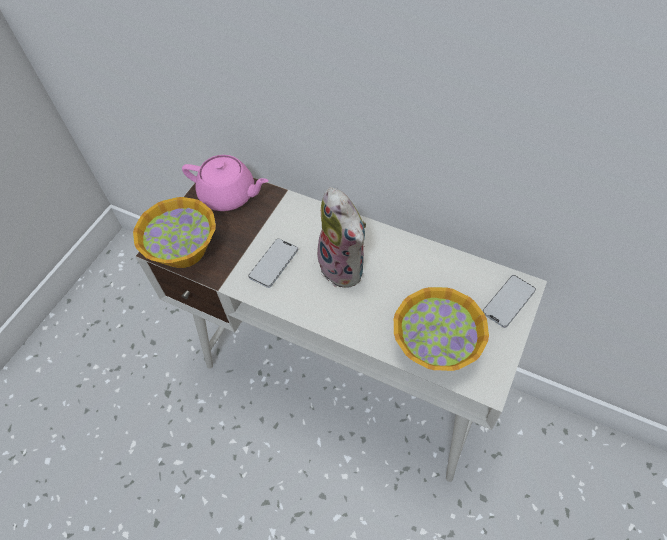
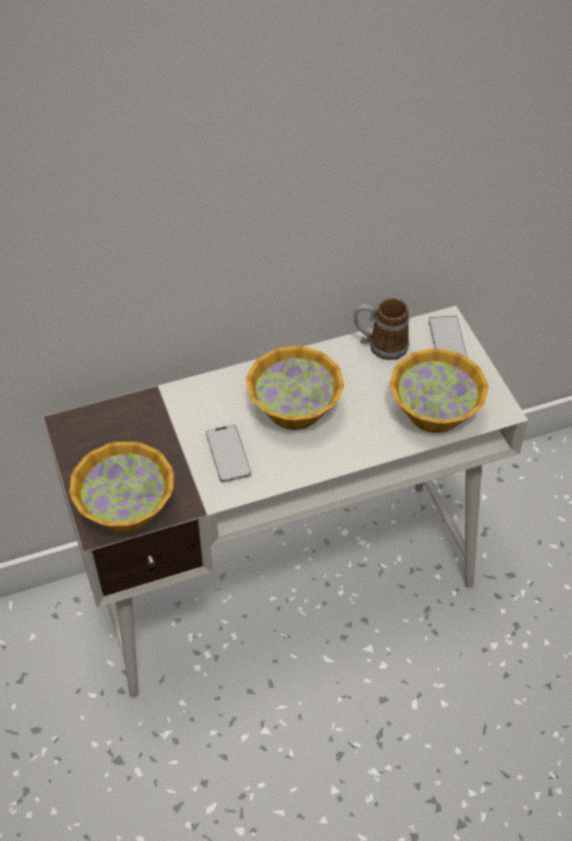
camera: 50 degrees left, 5 degrees down
(229, 195) = (106, 431): pink teapot -> none
(345, 267) = (294, 409): plush toy -> bowl
(454, 268) = (380, 346): none -> mug

